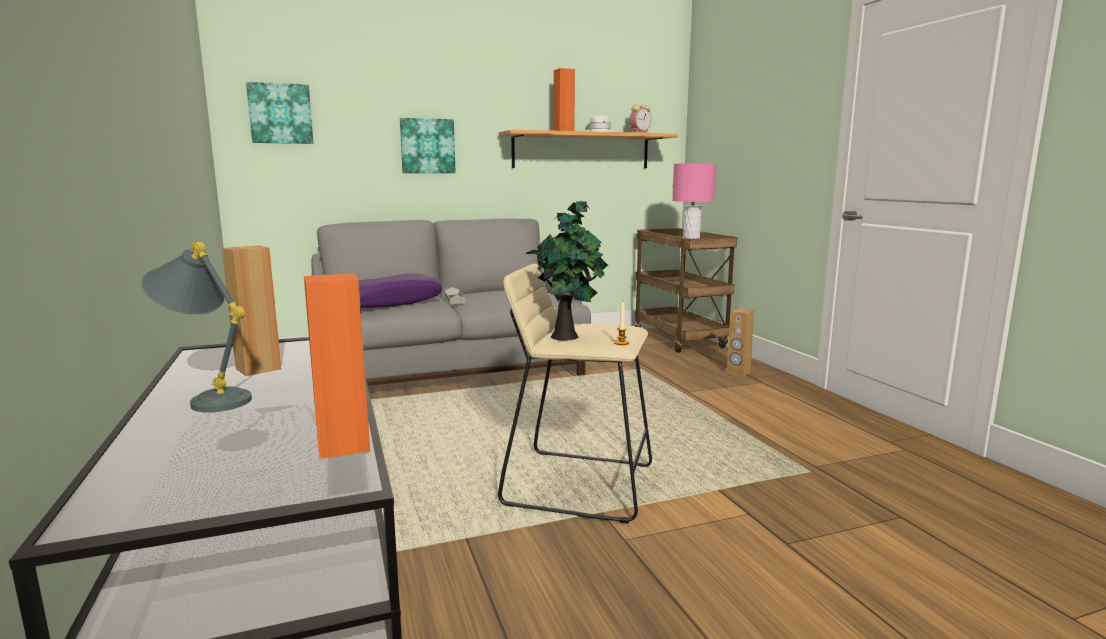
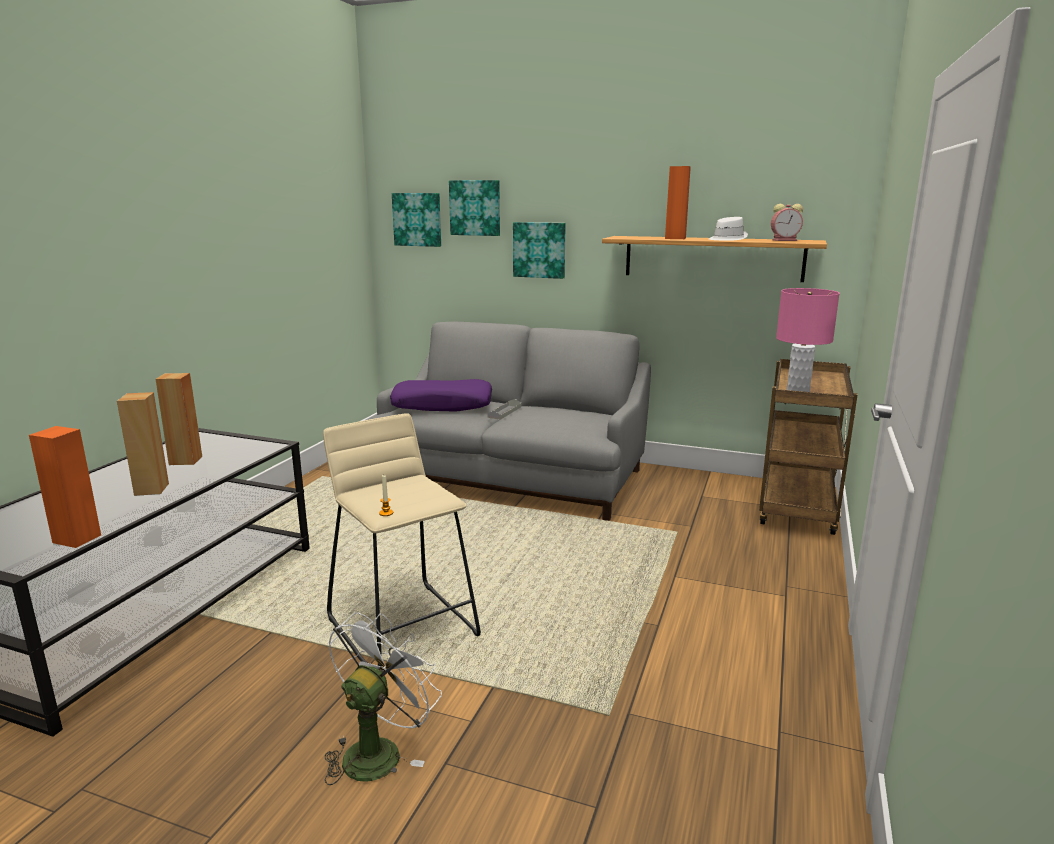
camera: 40 degrees right, 5 degrees up
(208, 399) = (118, 478): grey table lamp -> none
(354, 102) = (475, 208): none -> picture
(567, 336) = (375, 492): potted plant -> none
(733, 561) = (378, 750): none -> white fan
(738, 373) = (779, 574): brown speaker -> brown speaker (151, 489)

